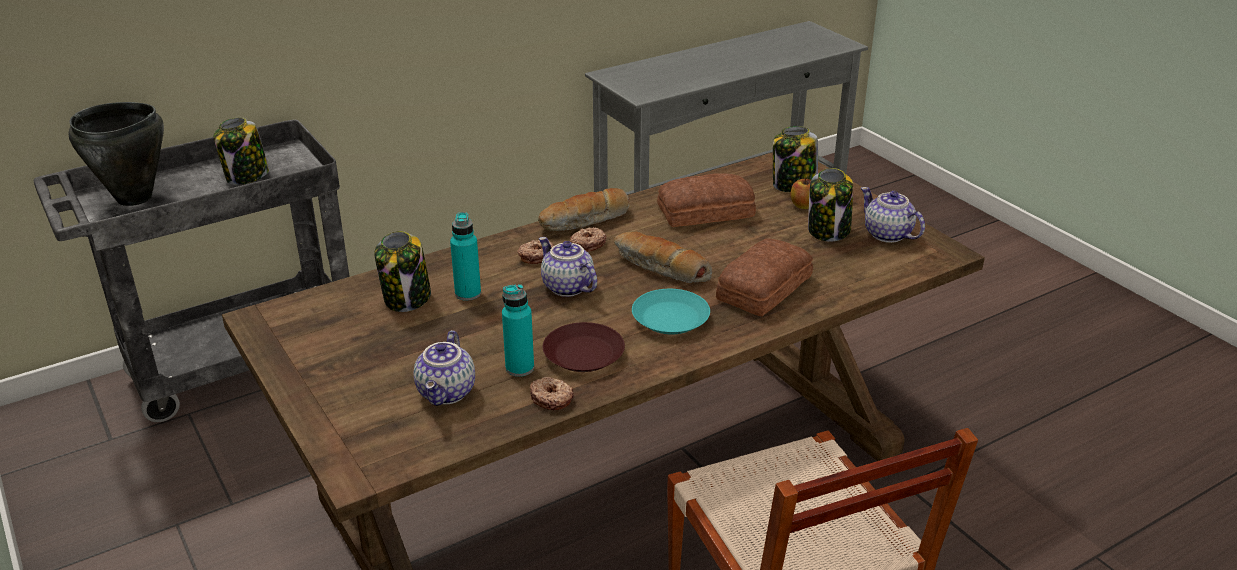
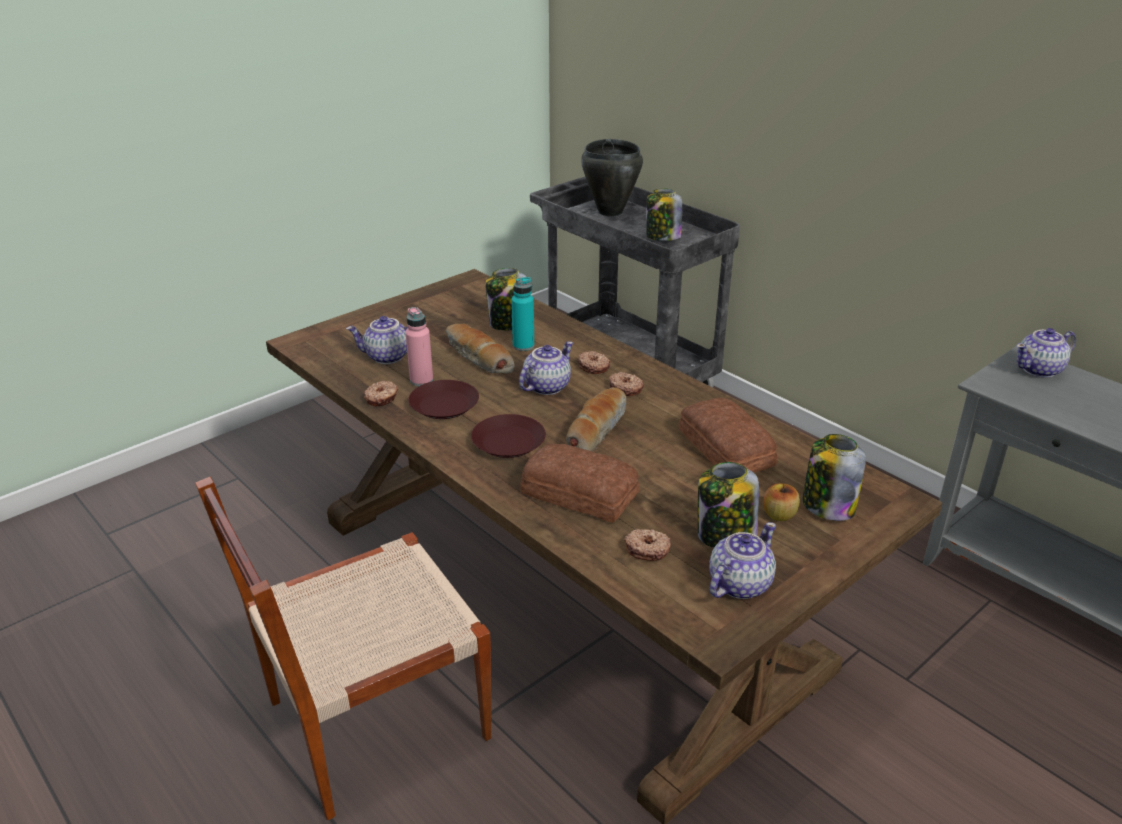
camera: 80 degrees right, 0 degrees up
(519, 368) = (421, 380): turquoise bottle -> pink bottle
(585, 221) = (668, 383): bread -> bread (477, 358)
(627, 74) = (1039, 370): none -> teapot
(670, 318) = (509, 442): turquoise plate -> brown plate
(845, 265) = (647, 549): none -> donut

